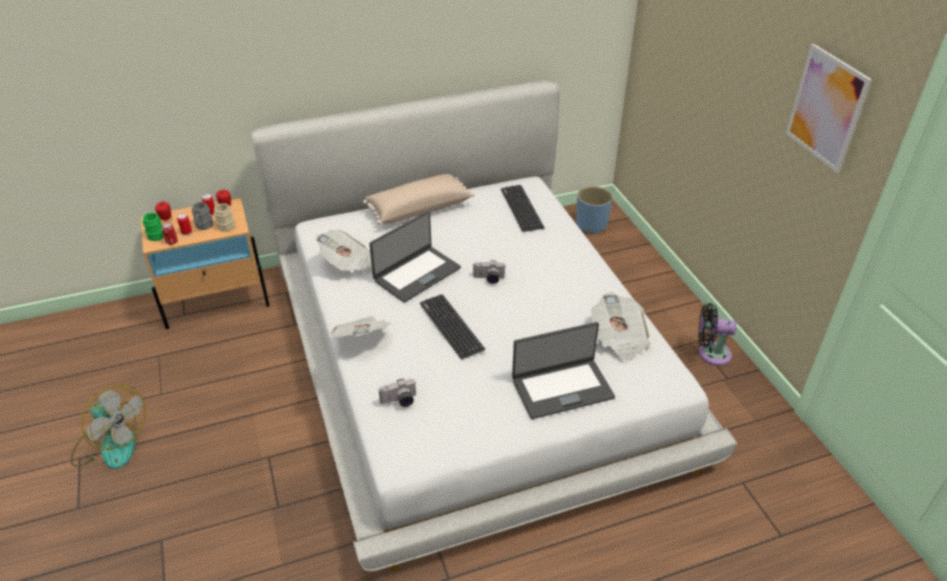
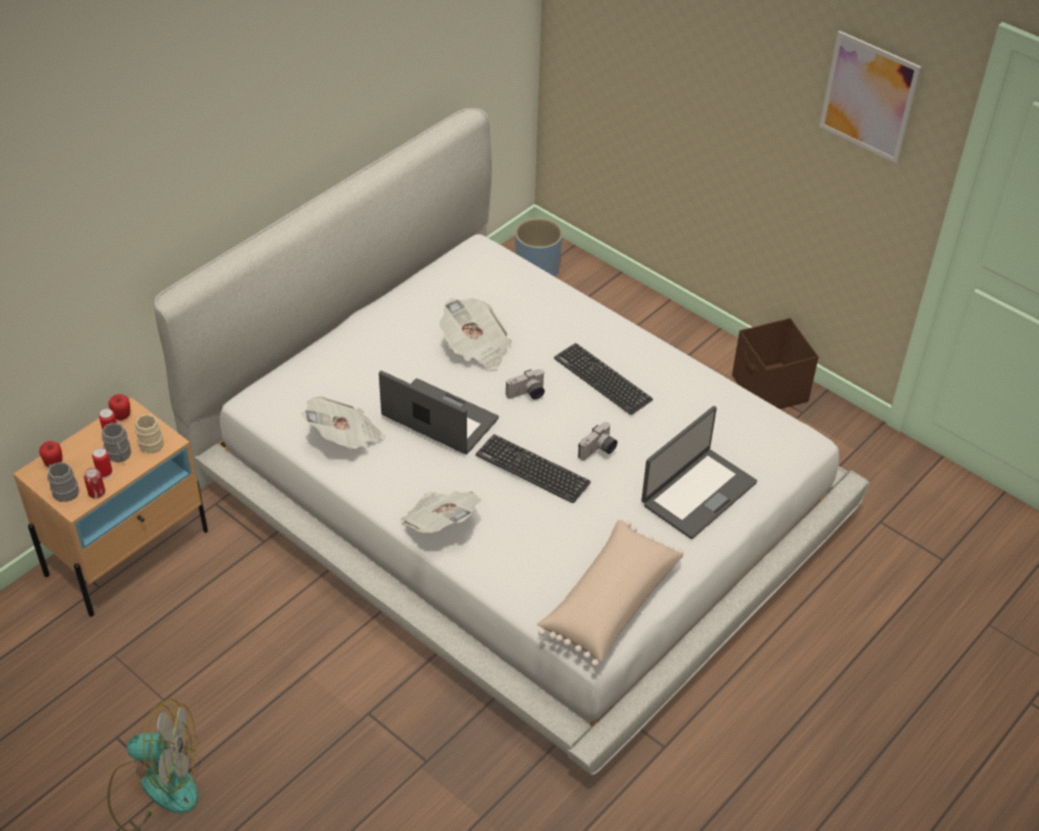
camera: 30 degrees left, 5 degrees up
(156, 234) = (63, 490): green mug -> grey mug
(399, 401) = (545, 577): camera -> camera (599, 451)
(416, 274) = (439, 419): laptop -> laptop turned 75 degrees counterclockwise
(419, 208) = (369, 329): beige pillow -> beige pillow (608, 602)
(521, 208) = (497, 287): keyboard -> keyboard (602, 379)
(618, 340) = (716, 415): newspaper -> newspaper (476, 348)
(710, 353) = (769, 390): black fan -> brown storage box

